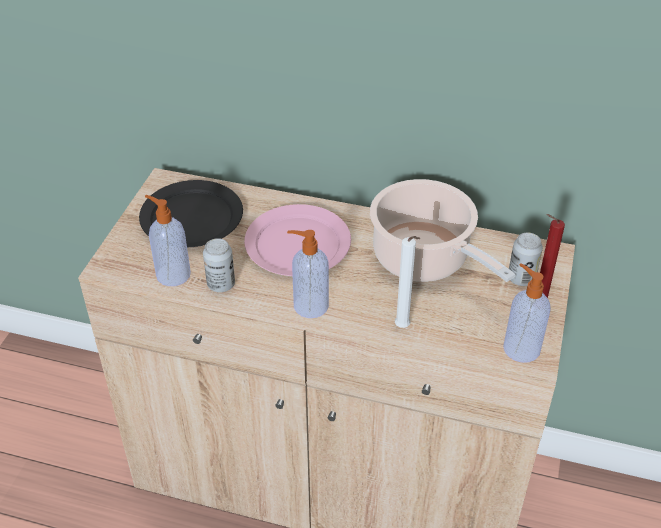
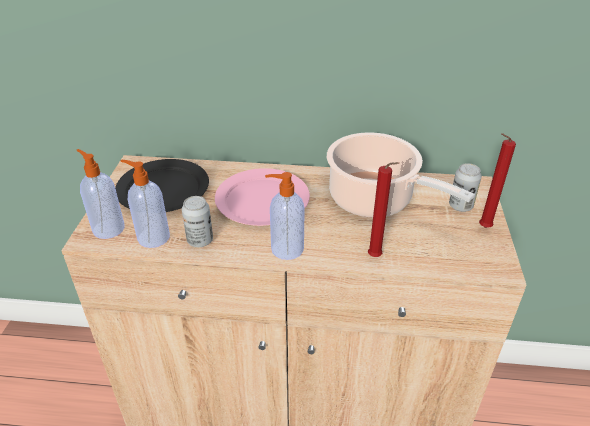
camera: 10 degrees left, 5 degrees down
(403, 328) = (376, 257): white candle -> red candle
(520, 348) = (484, 262): soap dispenser -> soap dispenser (108, 228)

